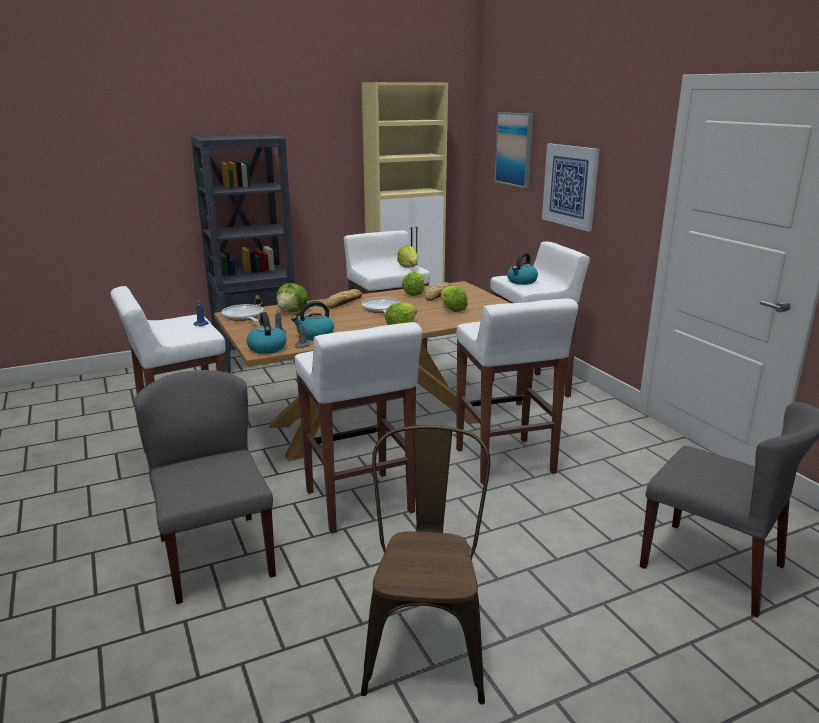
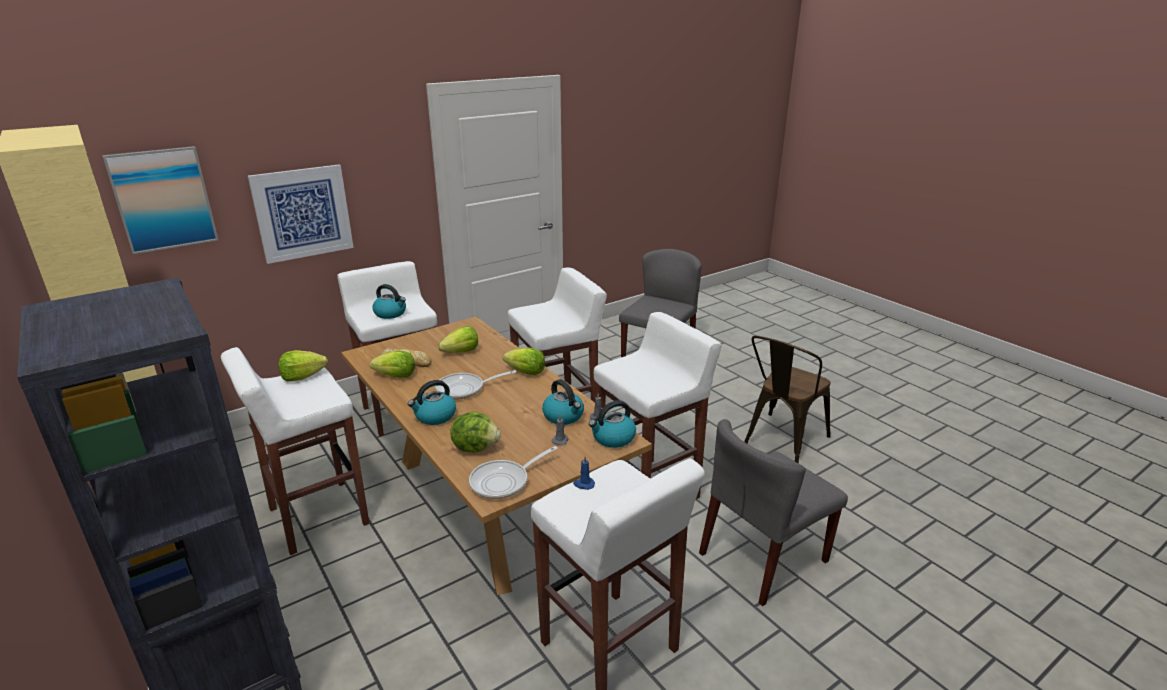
camera: 100 degrees left, 5 degrees up
(344, 303) = (435, 416): bread -> kettle
(427, 643) = (781, 442): brown chair -> brown chair turned 45 degrees counterclockwise

